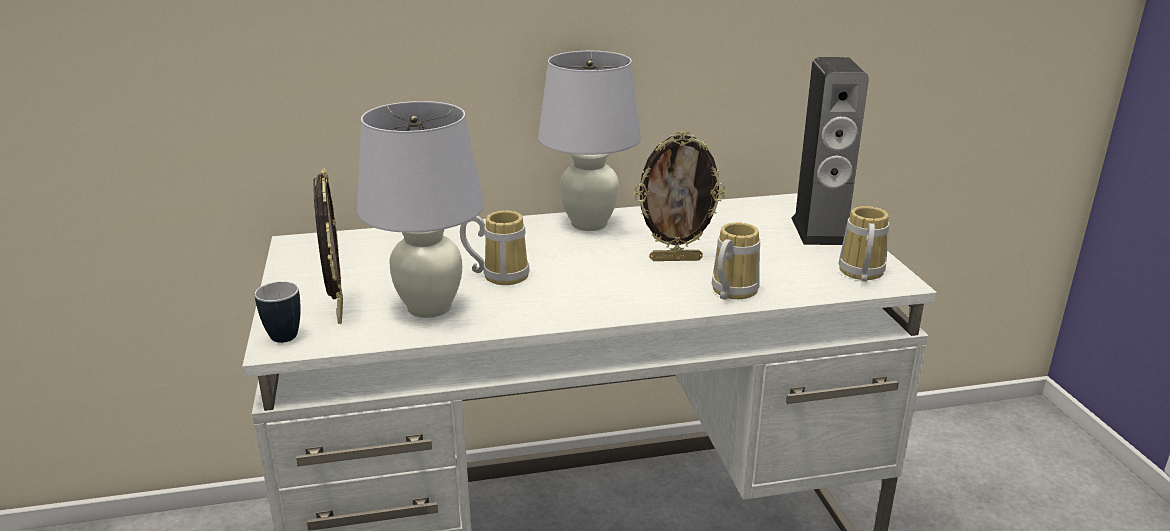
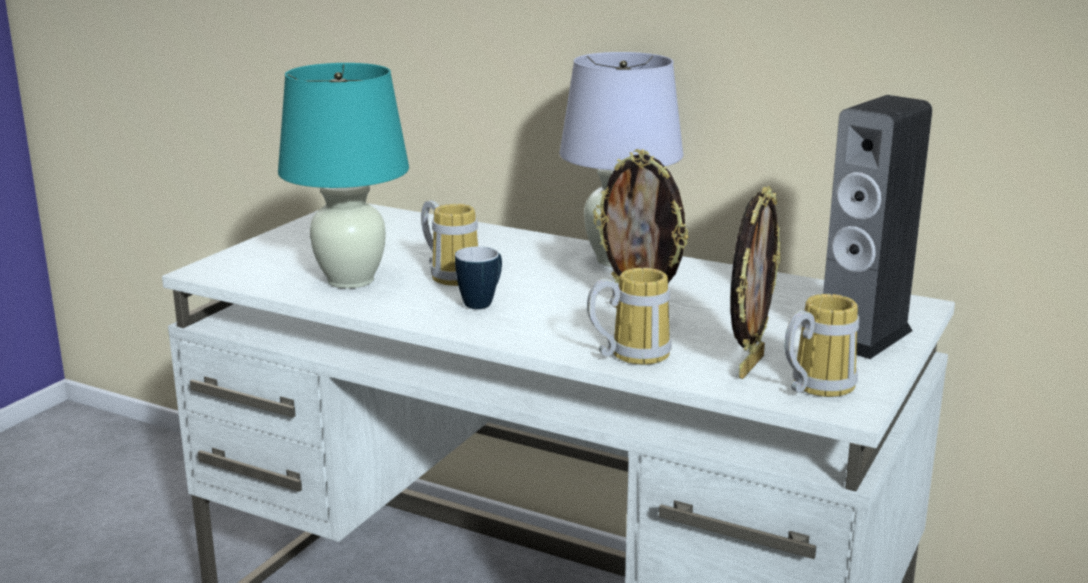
camera: 40 degrees right, 5 degrees down
(286, 333) = (224, 264): mug -> mug (483, 302)
(338, 311) = (284, 262): picture frame -> picture frame (748, 365)
(430, 307) = (351, 281): white table lamp -> turquoise table lamp

